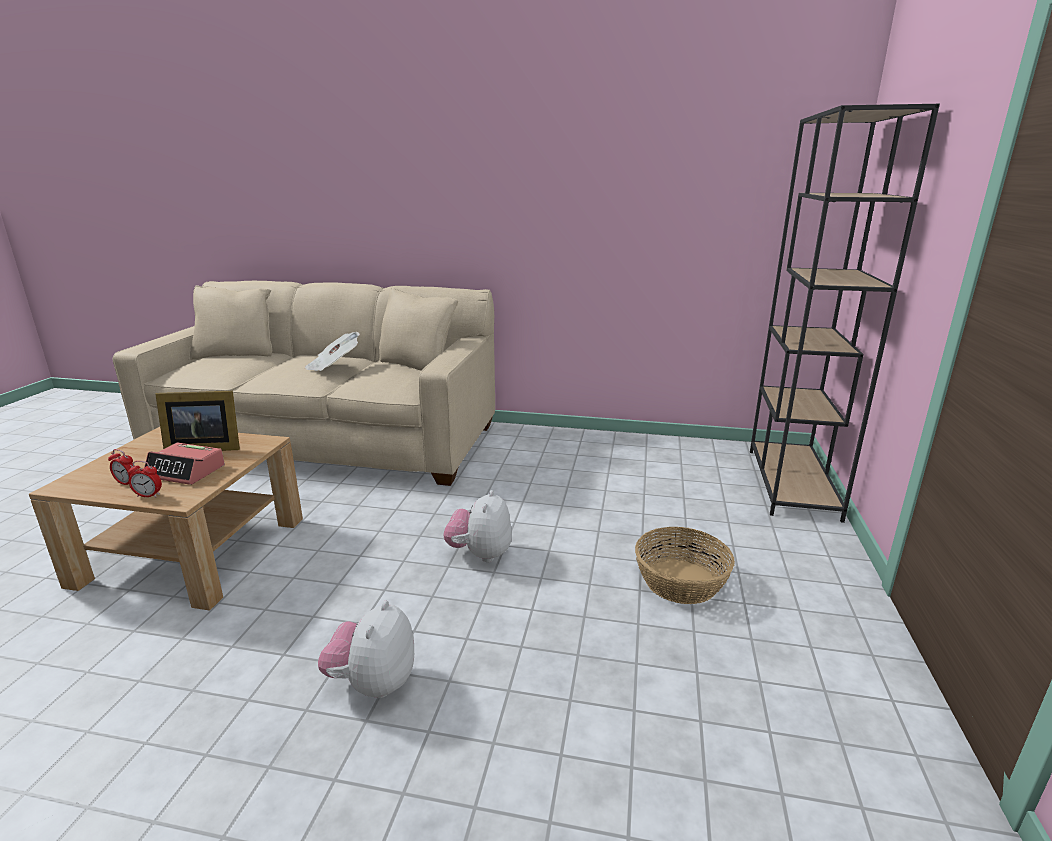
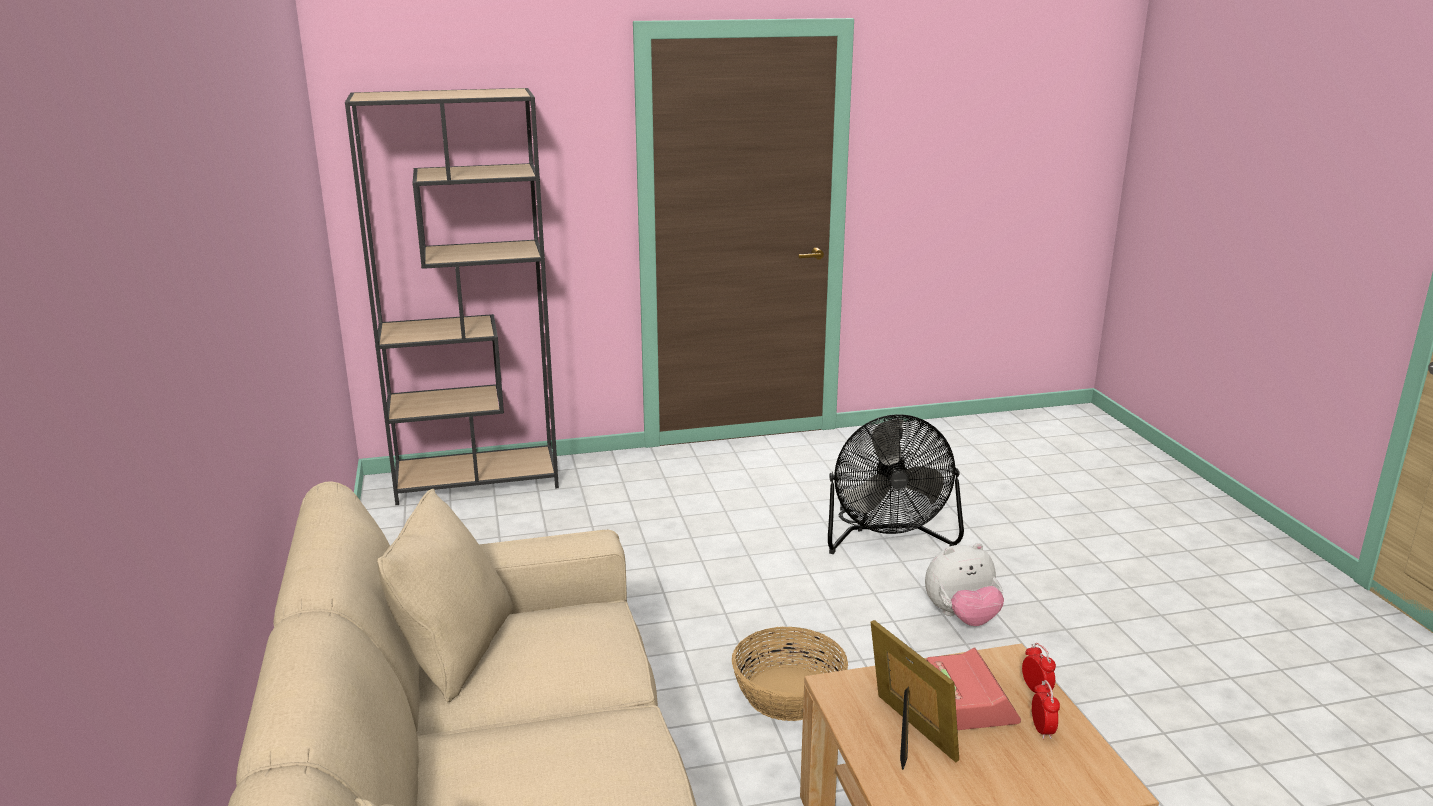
camera: 115 degrees left, 0 degrees up
(334, 366) = (535, 728): newspaper -> none
(480, 554) = (753, 622): plush toy -> none
(570, 699) = (882, 538): none -> black fan
(680, 581) = (708, 517): basket -> basket (789, 694)

